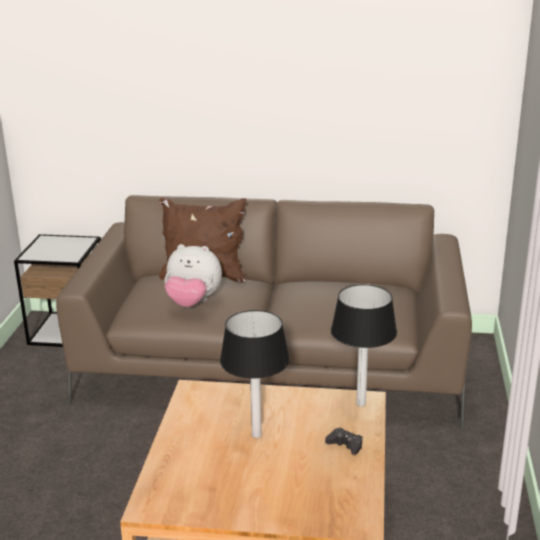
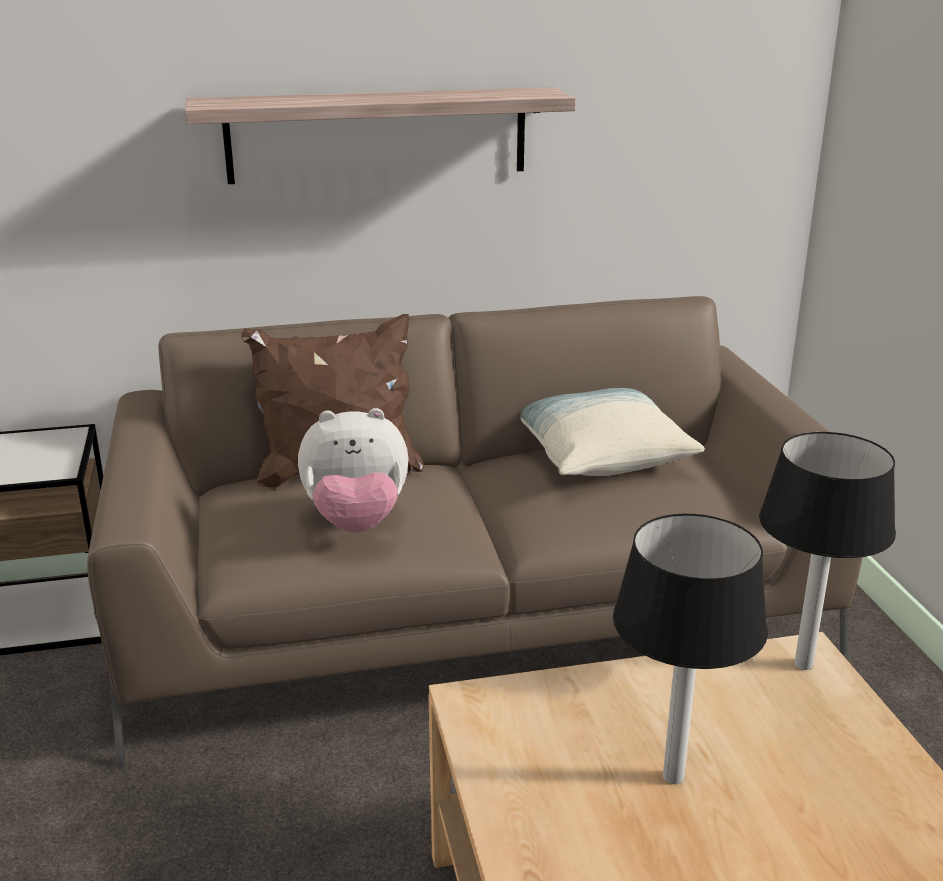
camera: 20 degrees left, 0 degrees up
(249, 100) = (377, 135): none -> shelf
(343, 288) = (599, 455): none -> pillow
(345, 445) = (852, 758): black game controller -> none

